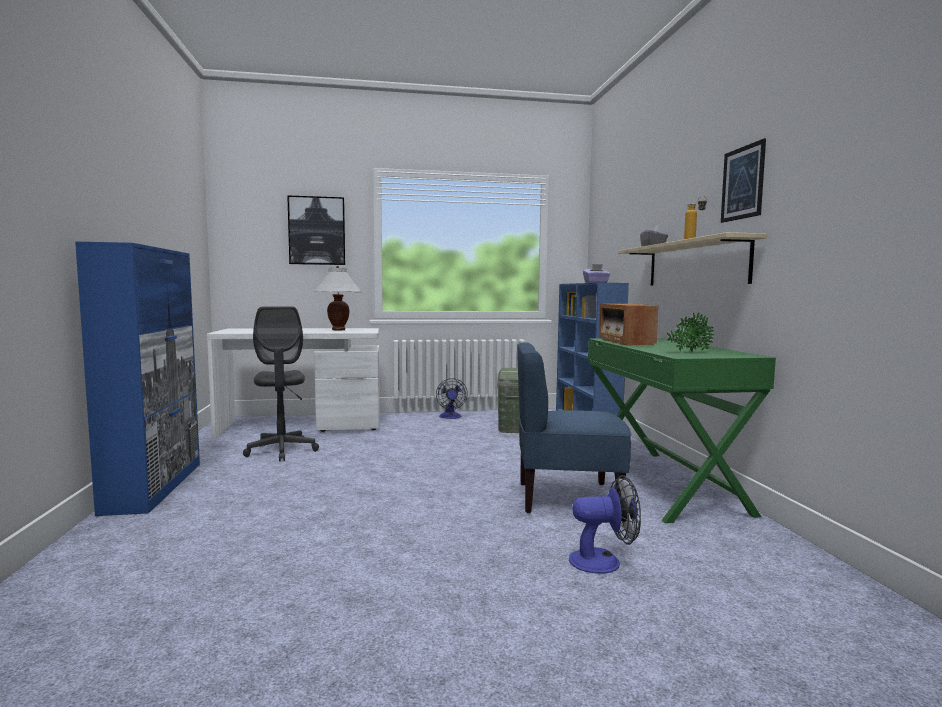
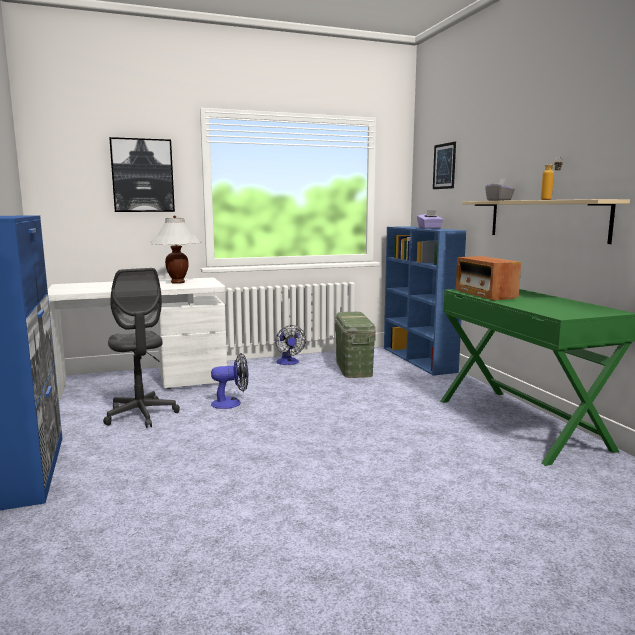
camera: 10 degrees left, 5 degrees up
(567, 499) = (449, 447): blue chair -> none
(603, 561) = (516, 510): fan -> fan (231, 403)
(688, 352) = (559, 309): potted plant -> none
(742, 183) = (603, 149): picture -> picture (444, 166)

